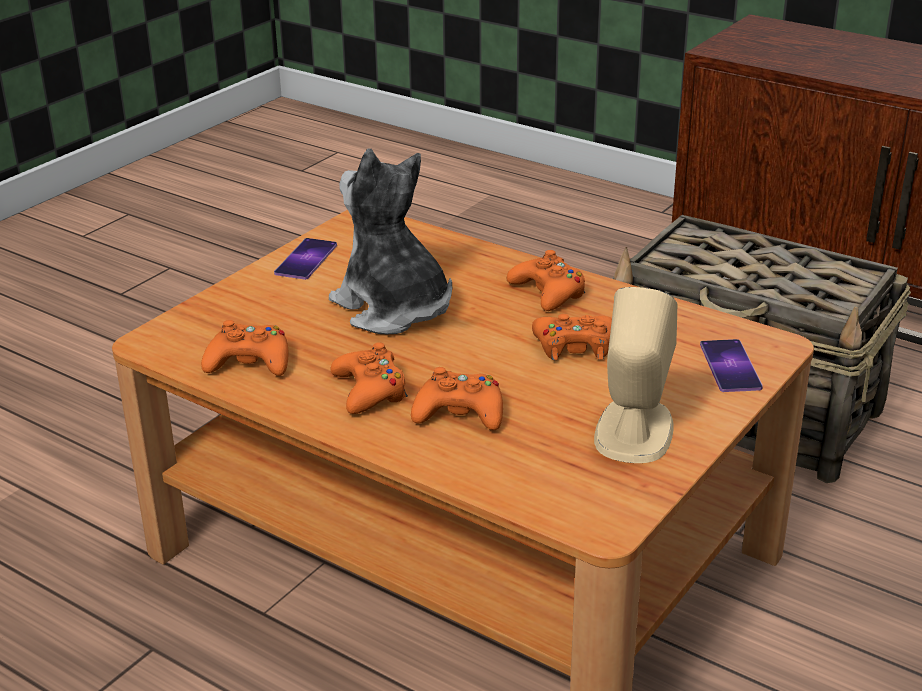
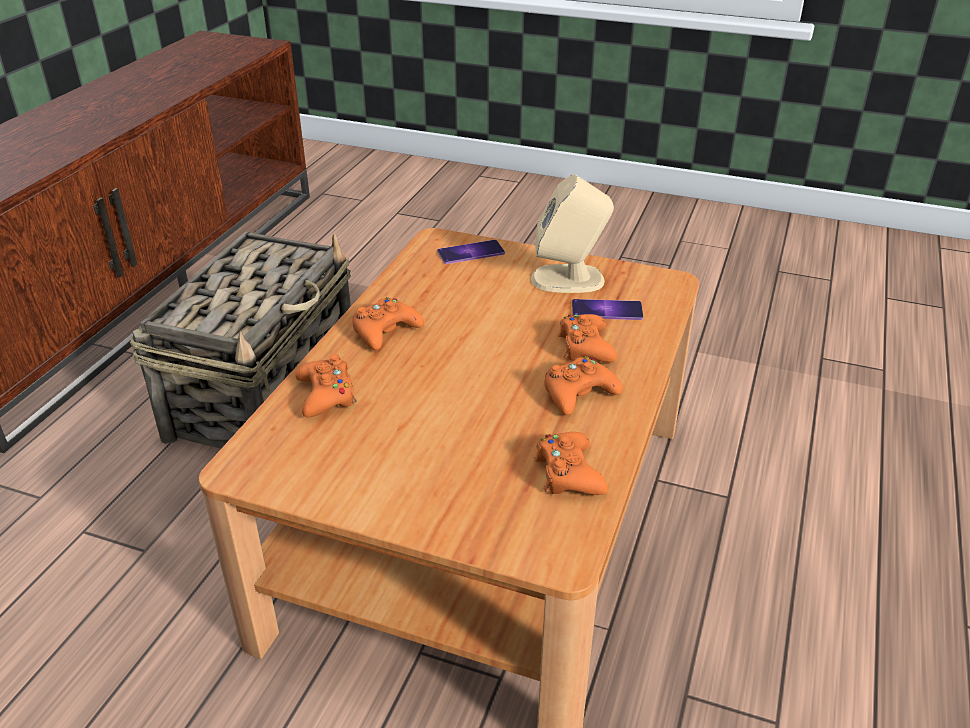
camera: 105 degrees left, 5 degrees up
(306, 259) = (347, 489): phone -> phone (607, 310)
(393, 309) = (440, 407): plush toy -> none
(574, 346) = (468, 311): orange game controller -> orange game controller (326, 395)

